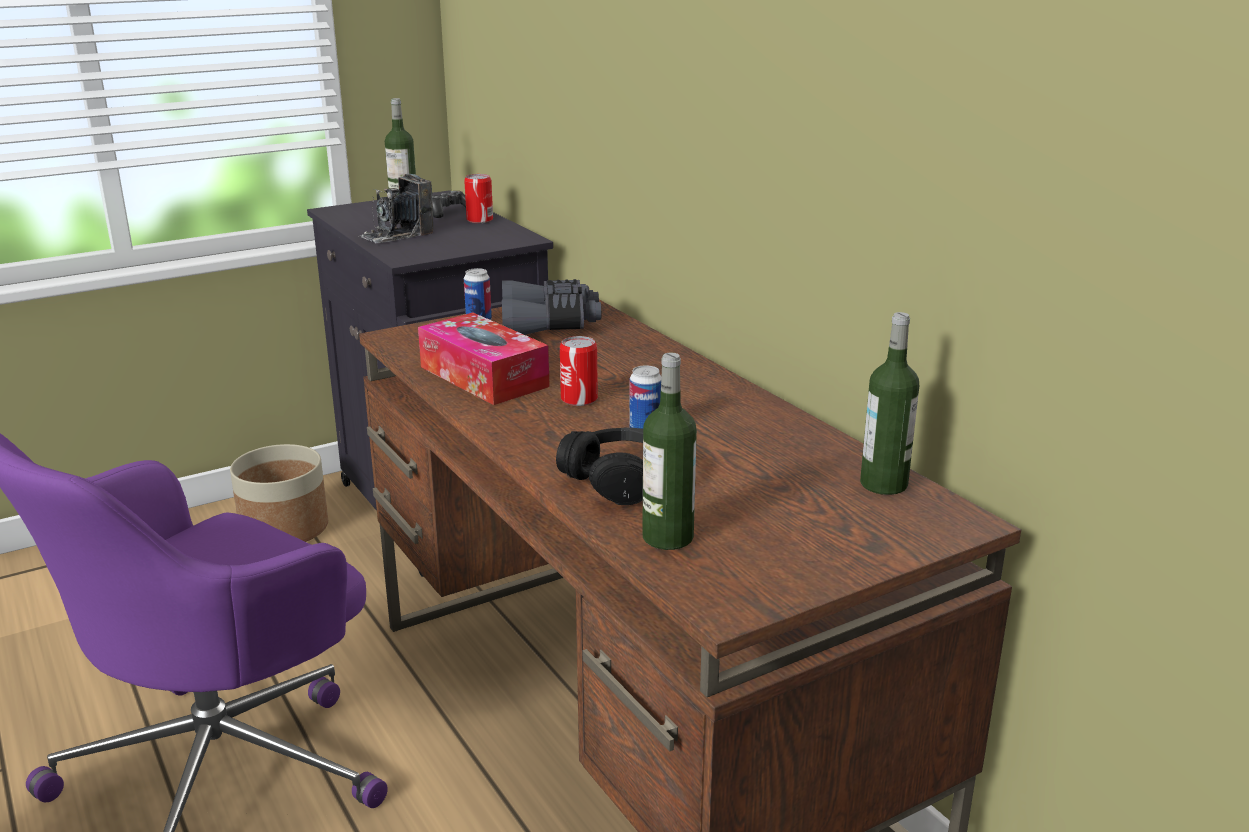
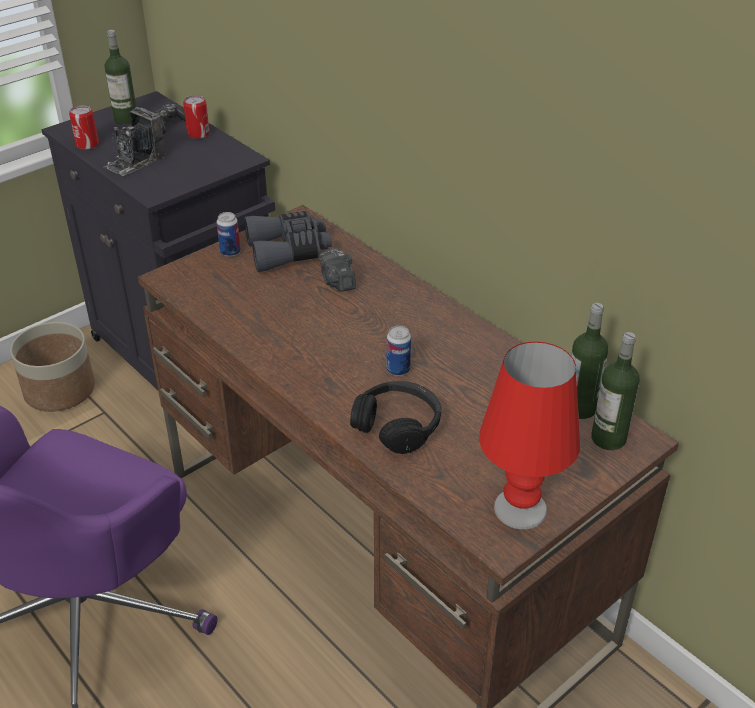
camera: 10 degrees left, 15 degrees up
(484, 377) = (257, 320): tissue box -> none
(579, 399) = (338, 339): can -> can (87, 144)
(599, 352) = (337, 281): none -> camera
(667, 537) = (444, 481): bottle -> bottle (608, 439)
(767, 573) = (520, 508): none -> red table lamp

